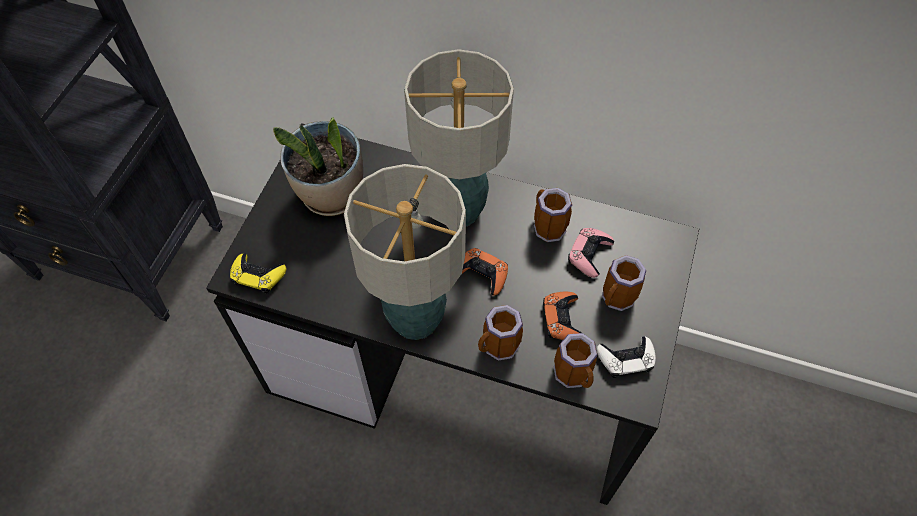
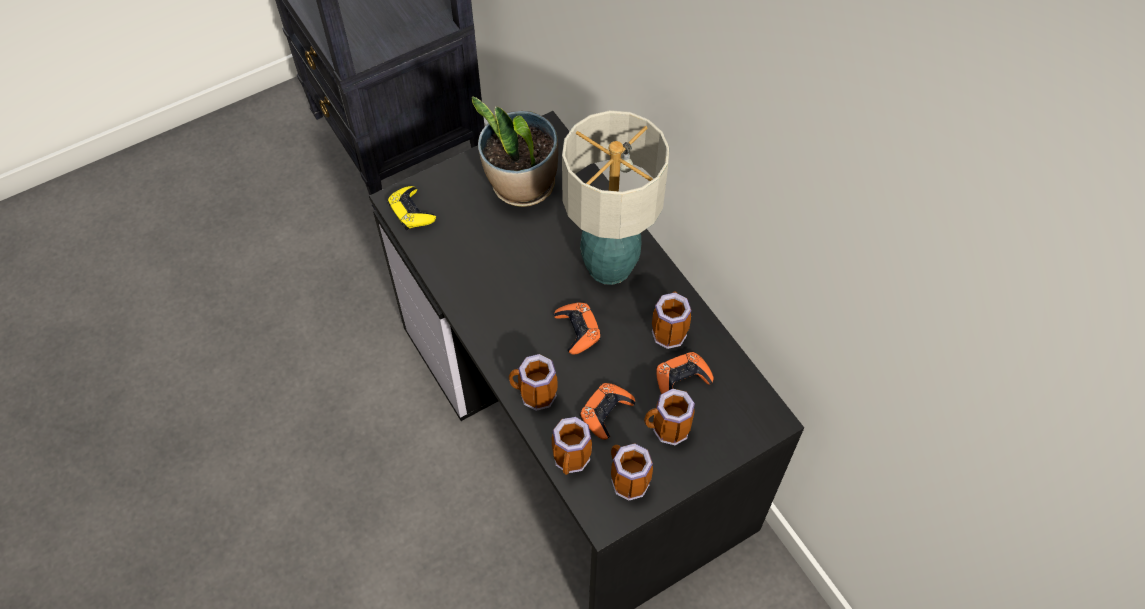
camera: 40 degrees right, 0 degrees up
(415, 318) = (494, 326): table lamp -> none
(589, 254) = (682, 378): pink game controller -> orange game controller
(626, 359) = (626, 481): white game controller -> mug

